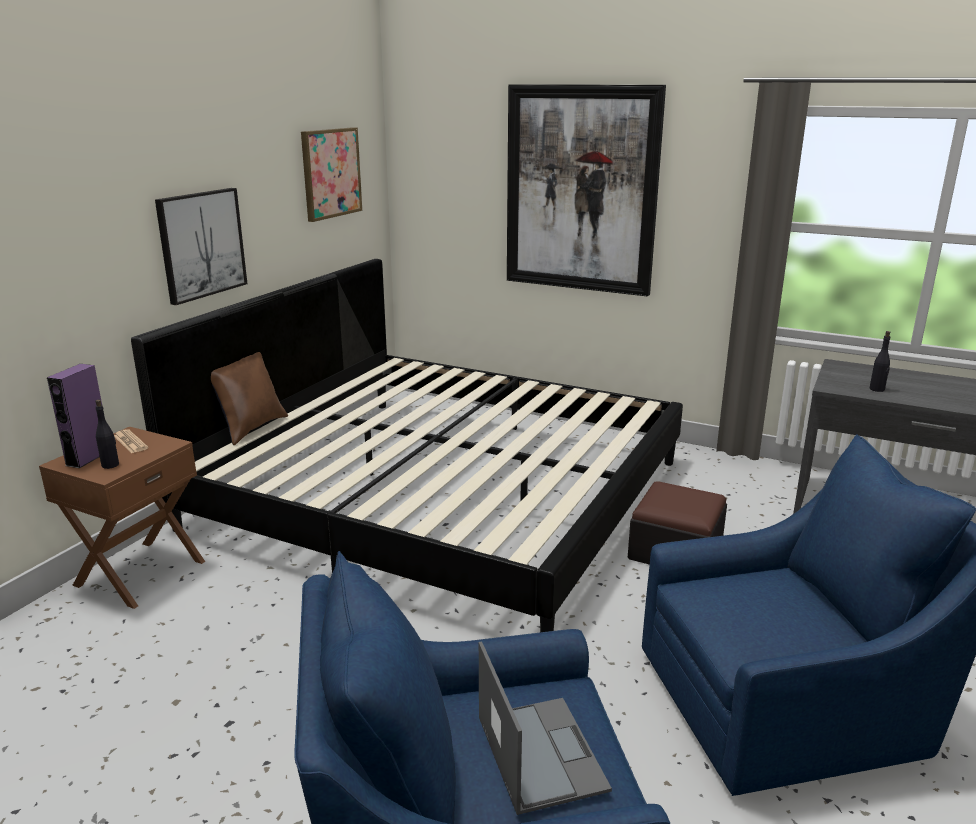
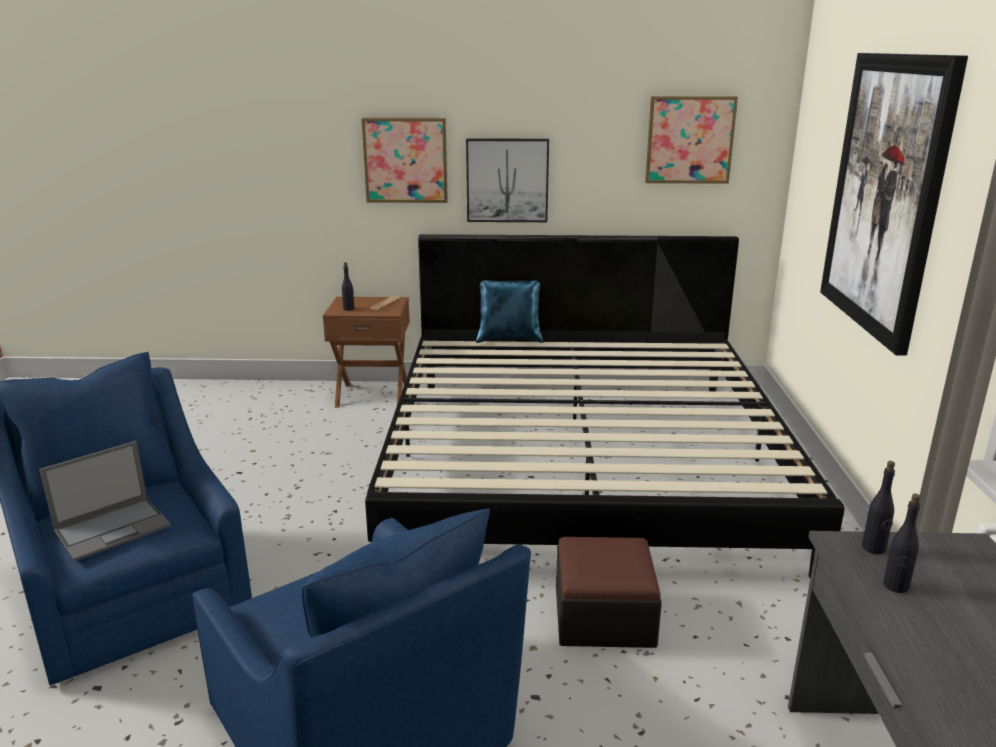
camera: 65 degrees right, 0 degrees up
(88, 457) = (354, 302): purple speaker -> none
(91, 241) = (405, 160): none -> picture
(251, 428) = (509, 339): brown pillow -> blue pillow
(836, 383) = (873, 548): none -> black bottle

